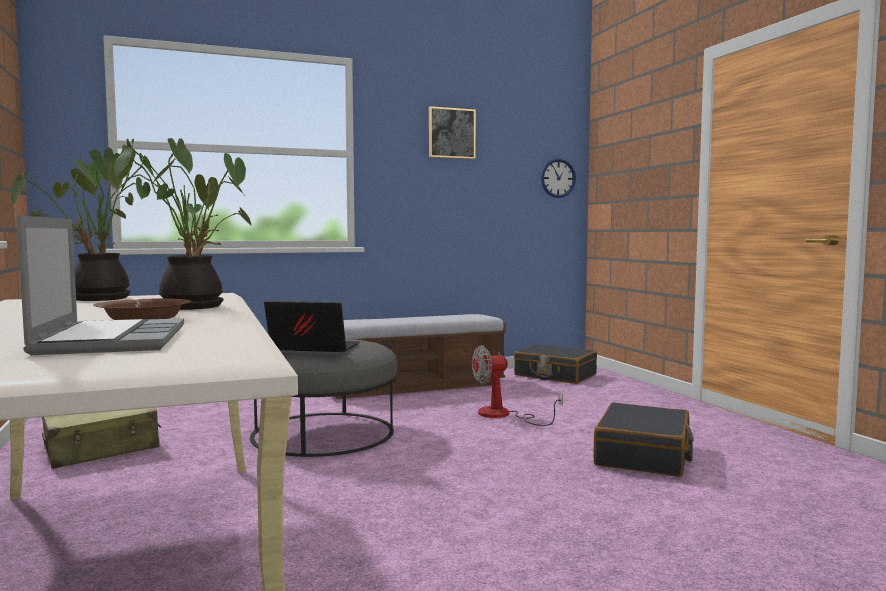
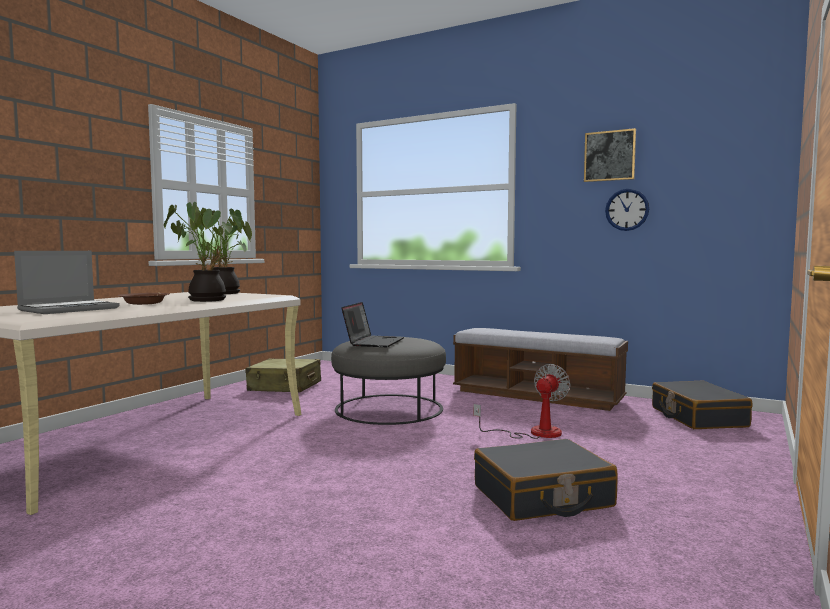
camera: 50 degrees right, 0 degrees up
(312, 348) = (373, 342): laptop -> laptop turned 45 degrees clockwise
(504, 415) = (534, 433): fan -> fan turned 90 degrees clockwise
(558, 178) = (746, 191): wall clock -> wall clock (627, 209)

